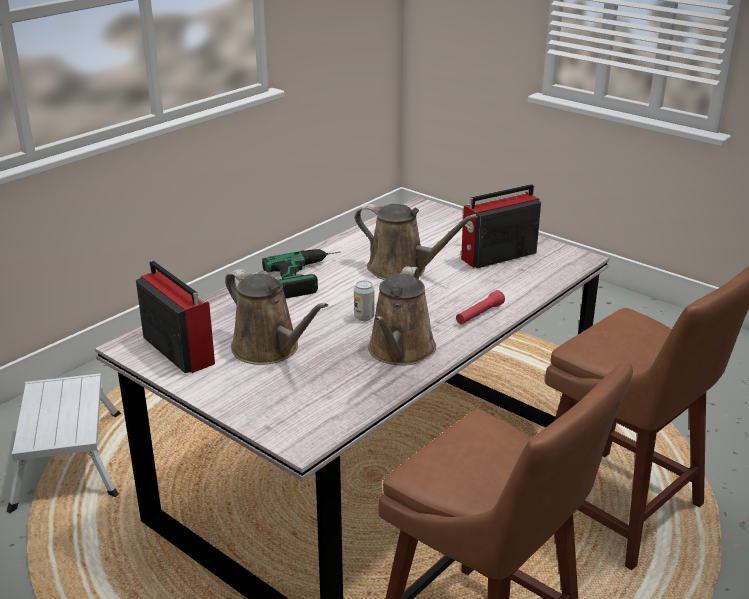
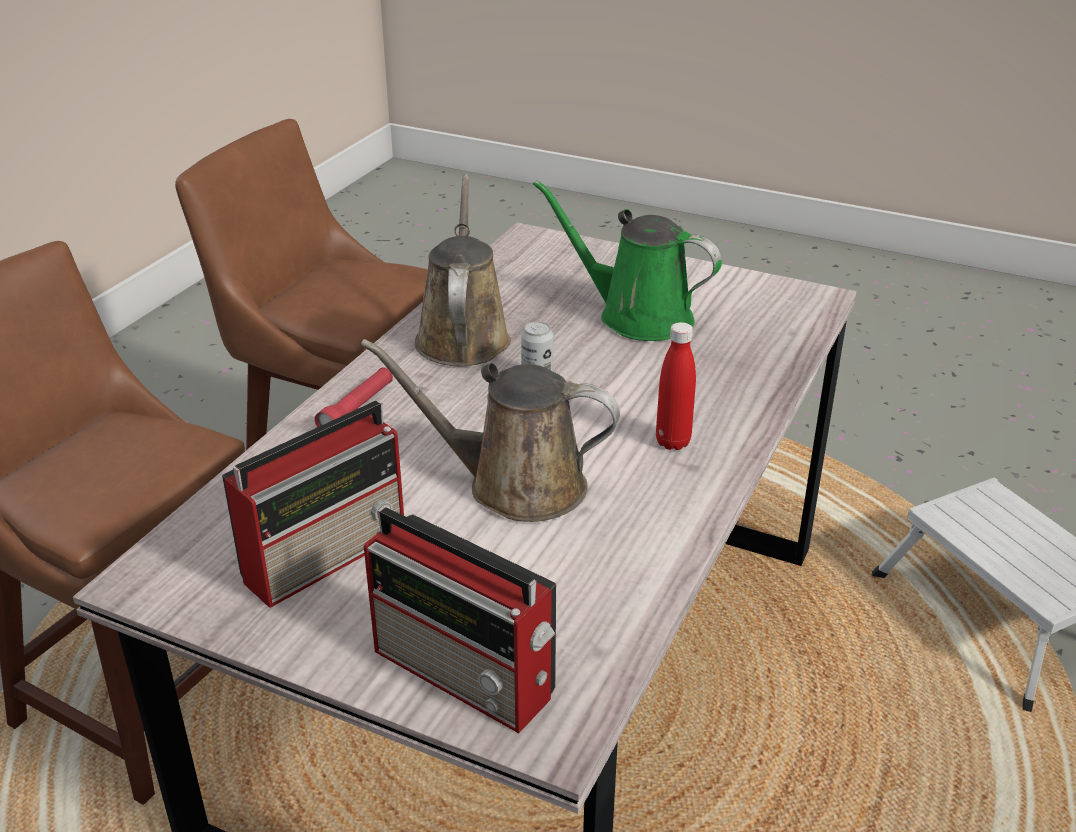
camera: 165 degrees right, 5 degrees up
(178, 349) = (752, 301): radio -> radio (467, 675)
(270, 349) = (637, 316): brown watering can -> green watering can
(310, 276) = (673, 442): power drill -> red bottle

